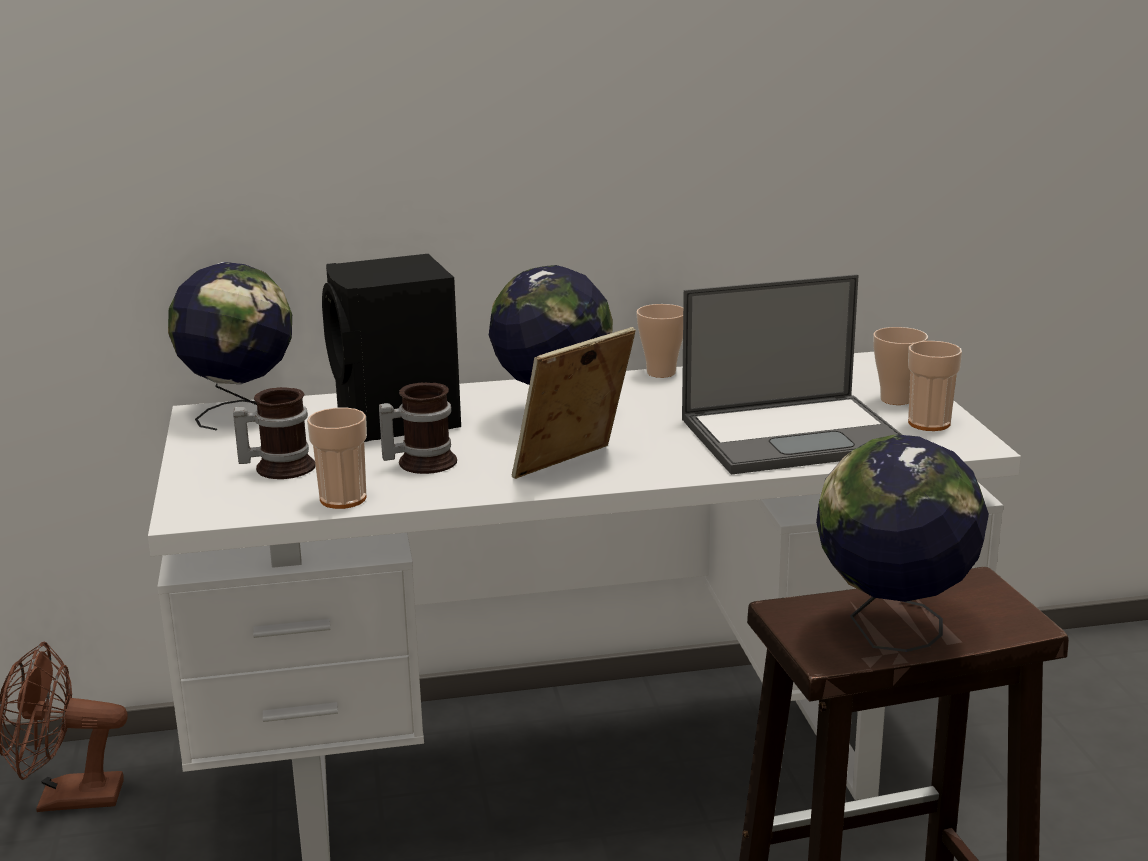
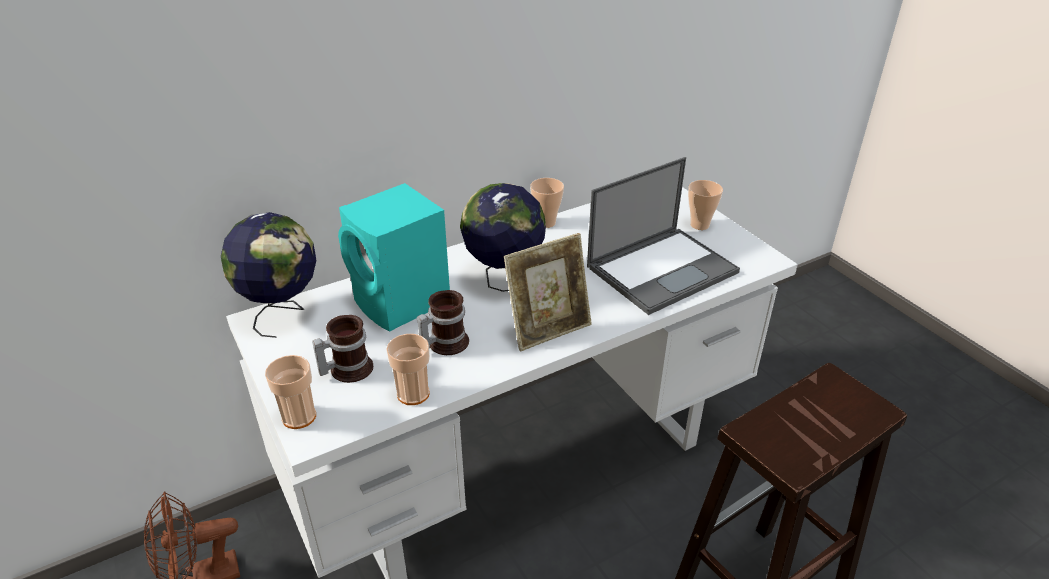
camera: 20 degrees left, 15 degrees up
(397, 422) = (403, 303): black speaker -> turquoise speaker
(574, 468) = (548, 329): picture frame -> picture frame turned 150 degrees counterclockwise
(892, 632) = (815, 435): globe -> none
(929, 423) = (731, 244): cup -> cup (299, 416)

